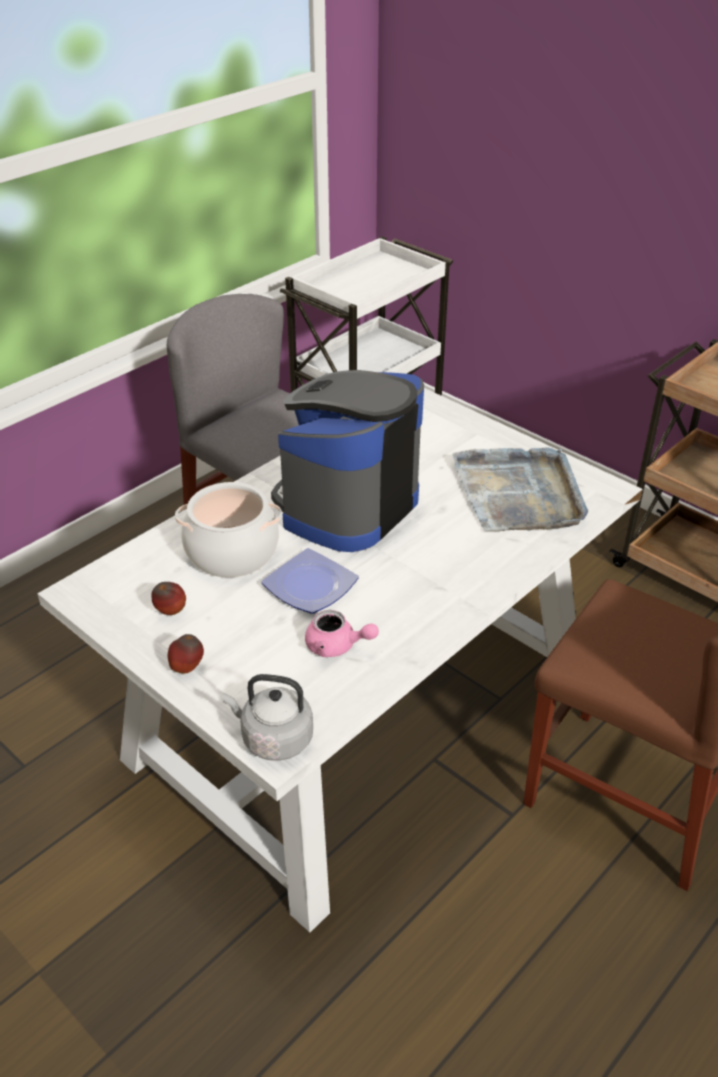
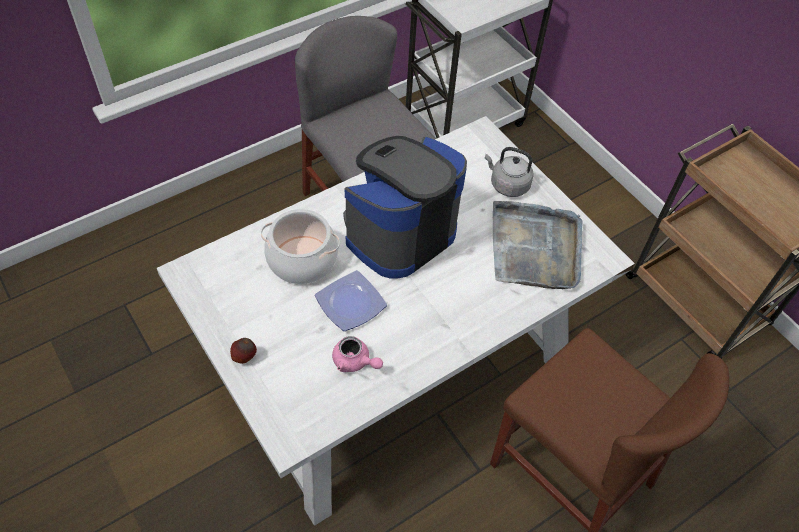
camera: 10 degrees right, 15 degrees up
(171, 612) = (245, 305): apple -> none
(273, 738) = (288, 431): grey kettle -> grey kettle (507, 185)

